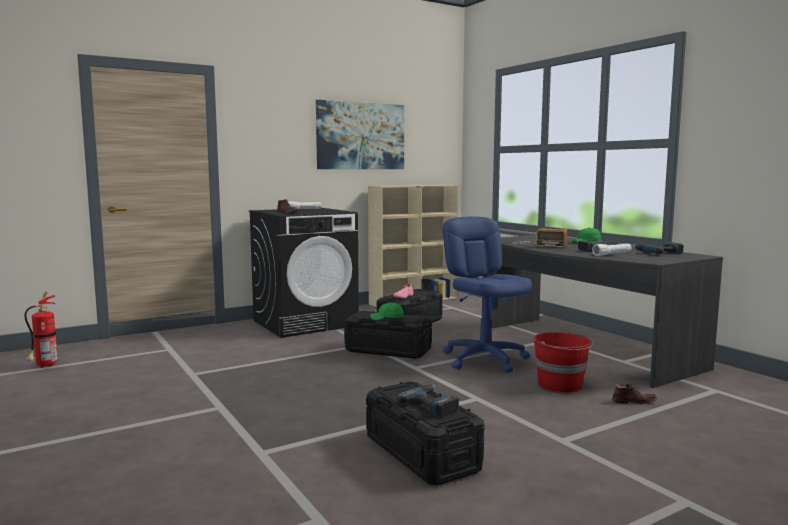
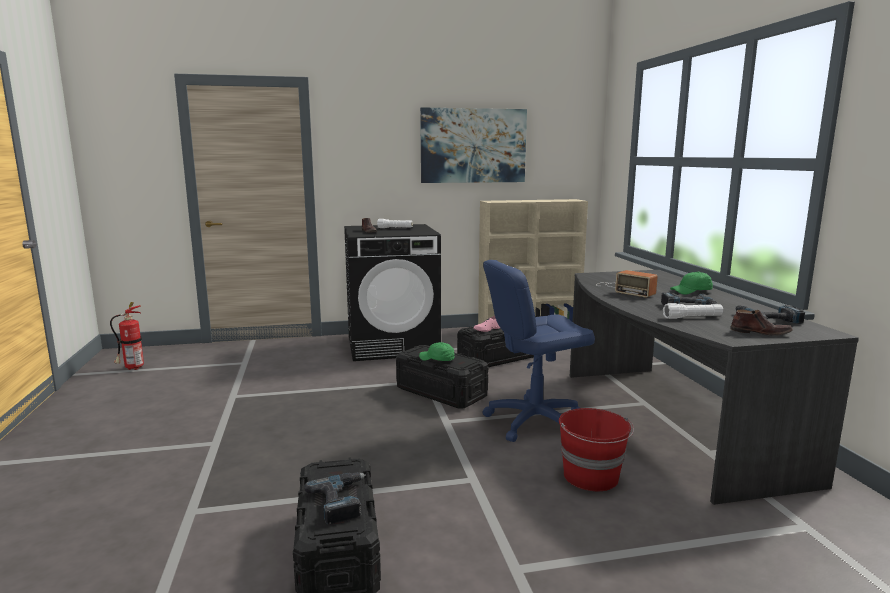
camera: 20 degrees right, 5 degrees up
(485, 359) = (534, 421): blue office chair -> blue office chair turned 105 degrees counterclockwise
(633, 401) = (666, 523): brown shoe -> brown shoe (760, 333)

